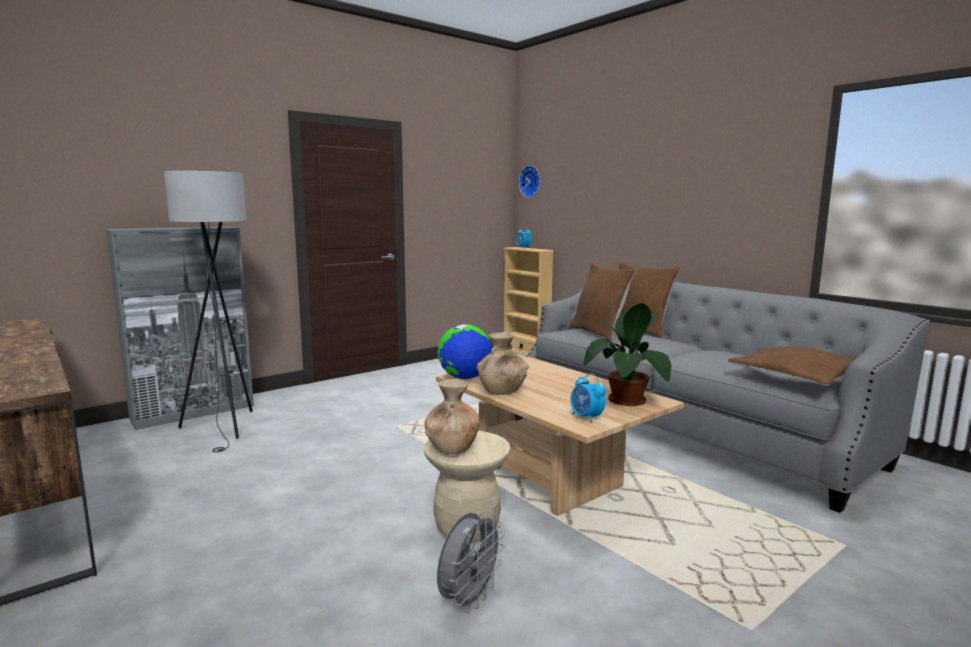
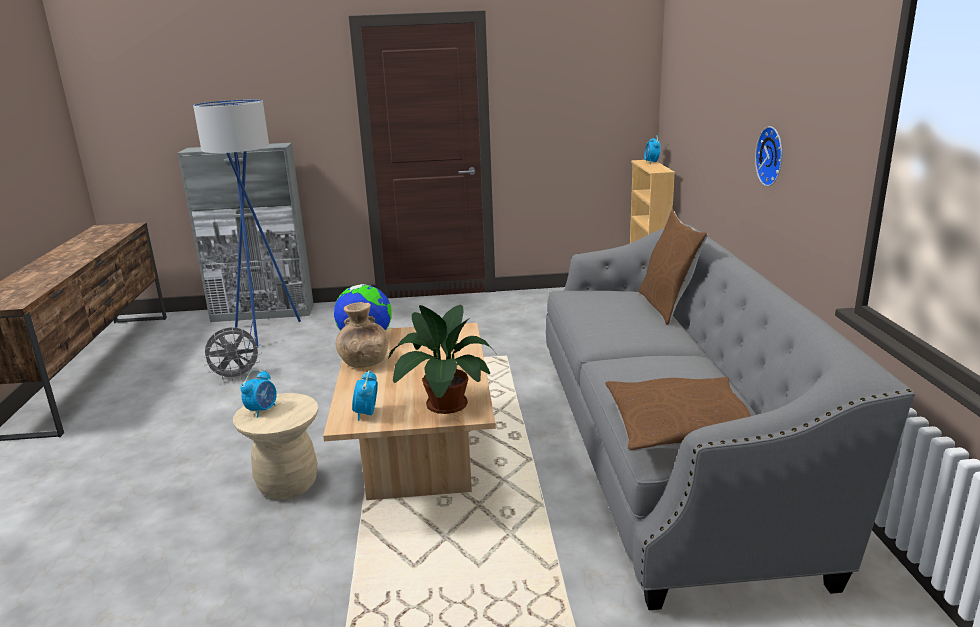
camera: 35 degrees right, 10 degrees up
(226, 427) = (264, 334): grey floor lamp -> blue floor lamp
(452, 447) = (262, 410): brown vase -> alarm clock
(469, 599) = (204, 543): grey fan -> grey fan (236, 377)
(531, 181) = (670, 73): wall clock -> wall clock (773, 156)
(599, 333) = (605, 303): brown pillow -> none

